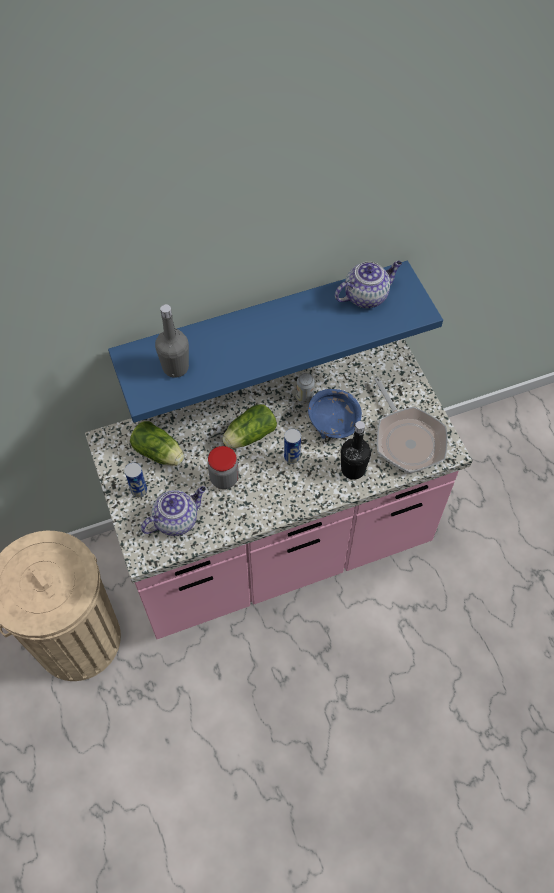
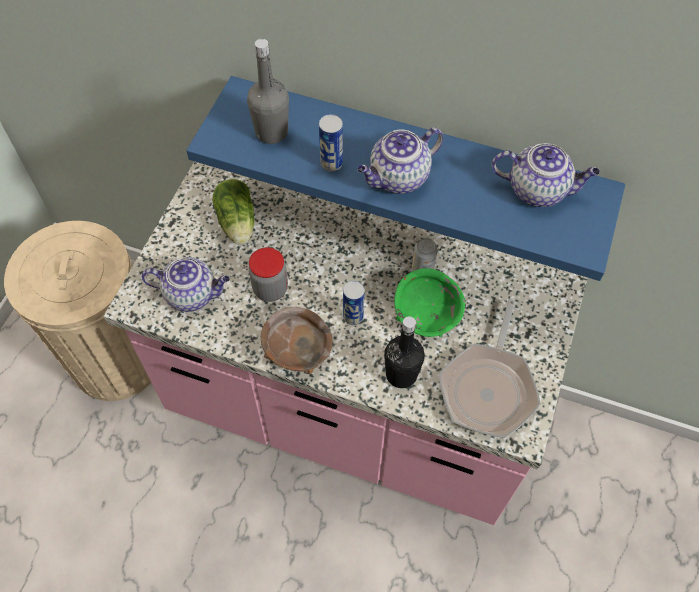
camera: 40 degrees right, 0 degrees up
(139, 490) = (187, 243): can -> can (331, 163)
(248, 436) = (331, 266): lettuce -> none
(278, 503) = (297, 350): none -> brown bowl
(282, 343) = (398, 179): none -> teapot
(333, 423) = (426, 314): blue bowl -> green bowl

